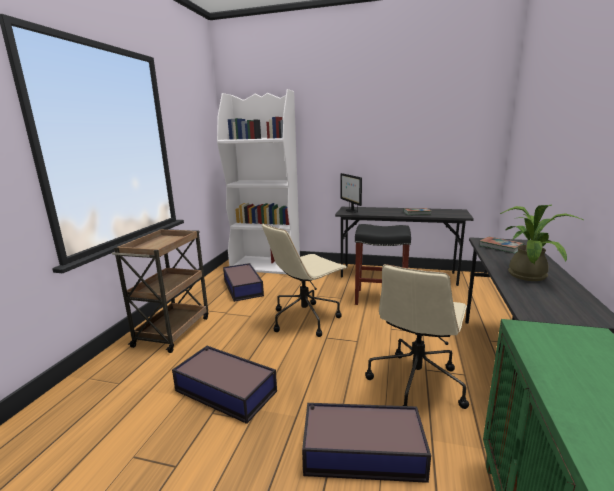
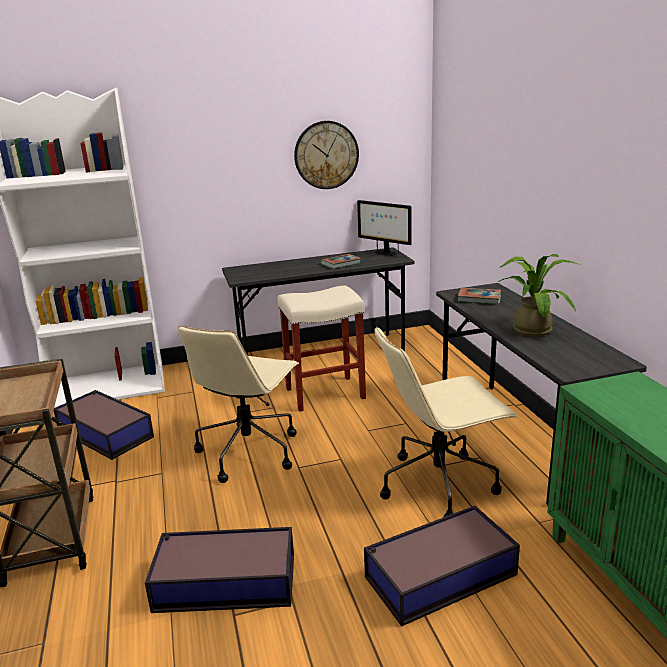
camera: 30 degrees left, 5 degrees up
(351, 210) = (246, 273): monitor -> monitor (385, 253)
(379, 298) = (324, 394): black stool -> beige stool
(416, 382) = (440, 484): beige office chair -> beige office chair turned 75 degrees clockwise
(422, 138) = (326, 155): none -> wall clock

